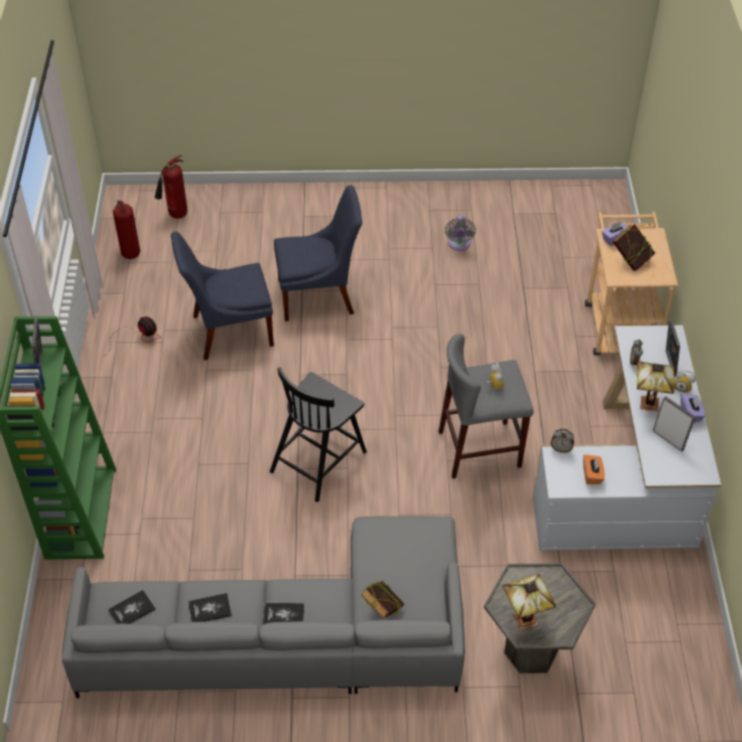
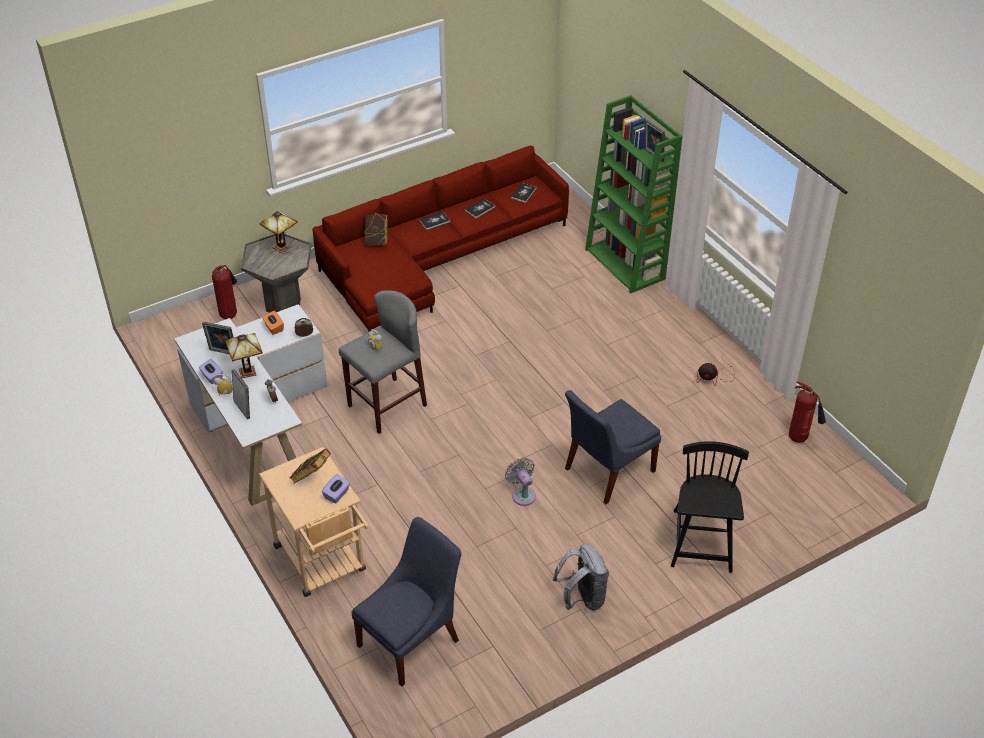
camera: 150 degrees right, 5 degrees down
(176, 216) = (804, 491): fire extinguisher -> fire extinguisher (229, 314)
(228, 331) = (651, 411): blue chair -> blue chair (412, 640)
(291, 636) = (437, 258): grey sofa -> red sofa
(319, 460) = (499, 352): black chair -> black chair (701, 542)
(422, 216) = (582, 598): none -> grey backpack
(459, 245) = (523, 581): grey fan -> grey fan (522, 494)

